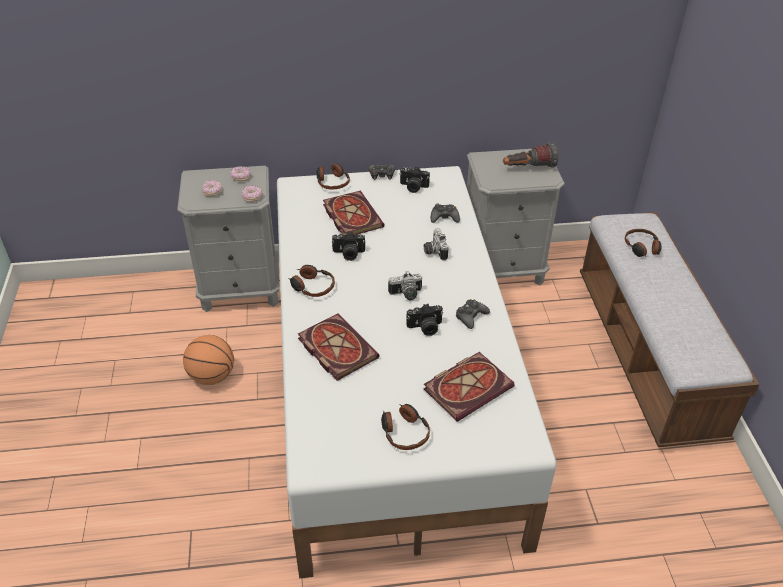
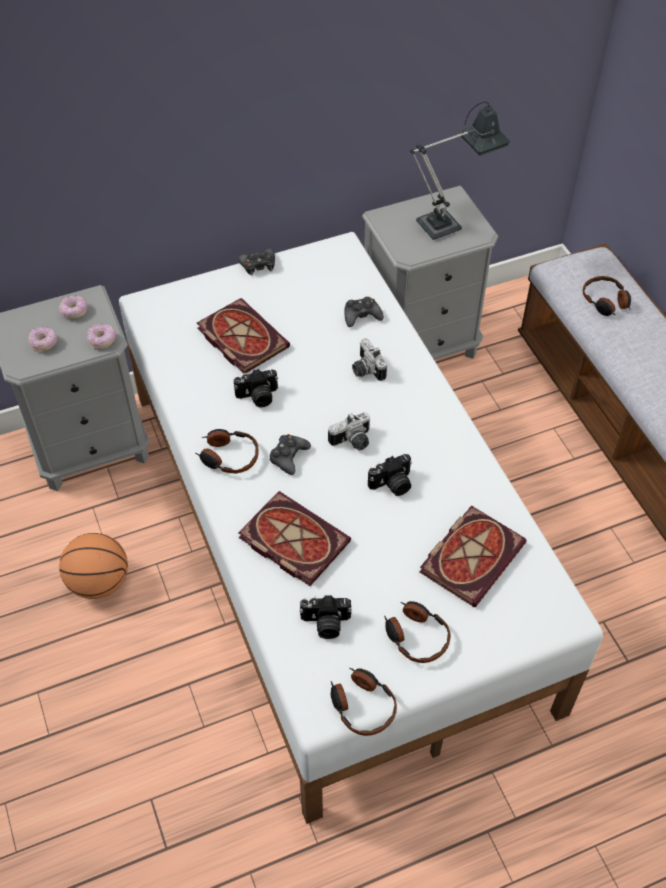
camera: 15 degrees left, 10 degrees up
(332, 182) = (196, 289): headphones -> headphones (362, 705)
(413, 187) = (306, 277): camera -> camera (325, 624)
(471, 317) = (442, 456): black game controller -> black game controller (288, 457)
(528, 168) = (447, 222): flashlight -> table lamp

